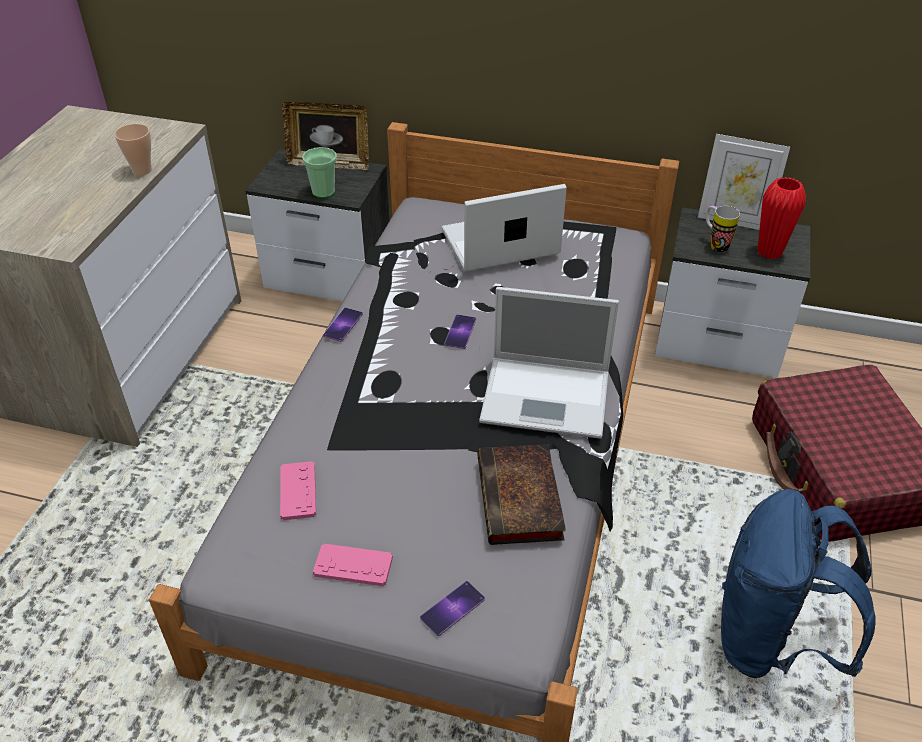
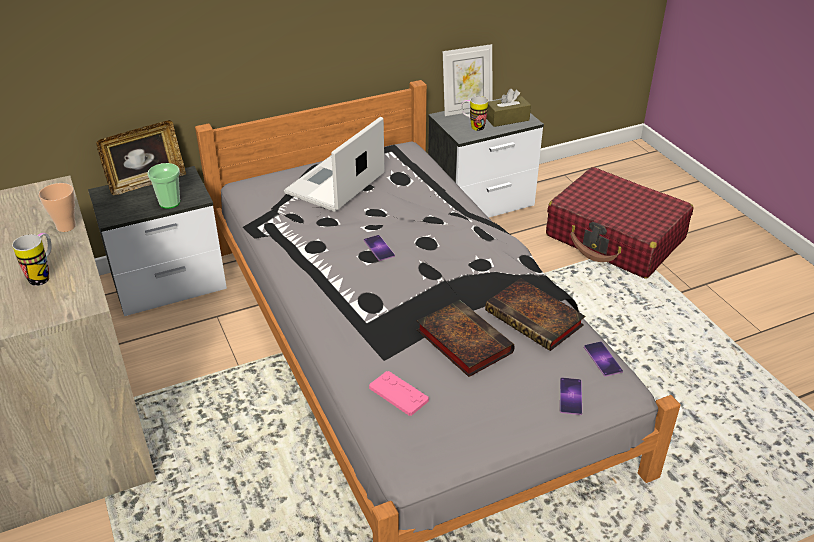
camera: 40 degrees left, 5 degrees down
(72, 206) = (44, 276): none -> mug
(343, 325) = (292, 283): phone -> phone (602, 359)
(353, 566) = (488, 411): pink game controller -> none
(418, 476) = (461, 341): none -> book
(548, 397) = (480, 256): laptop -> none
(769, 252) = (507, 119): red vase -> brown tissue box
(770, 640) = (676, 342): blue backpack -> none

